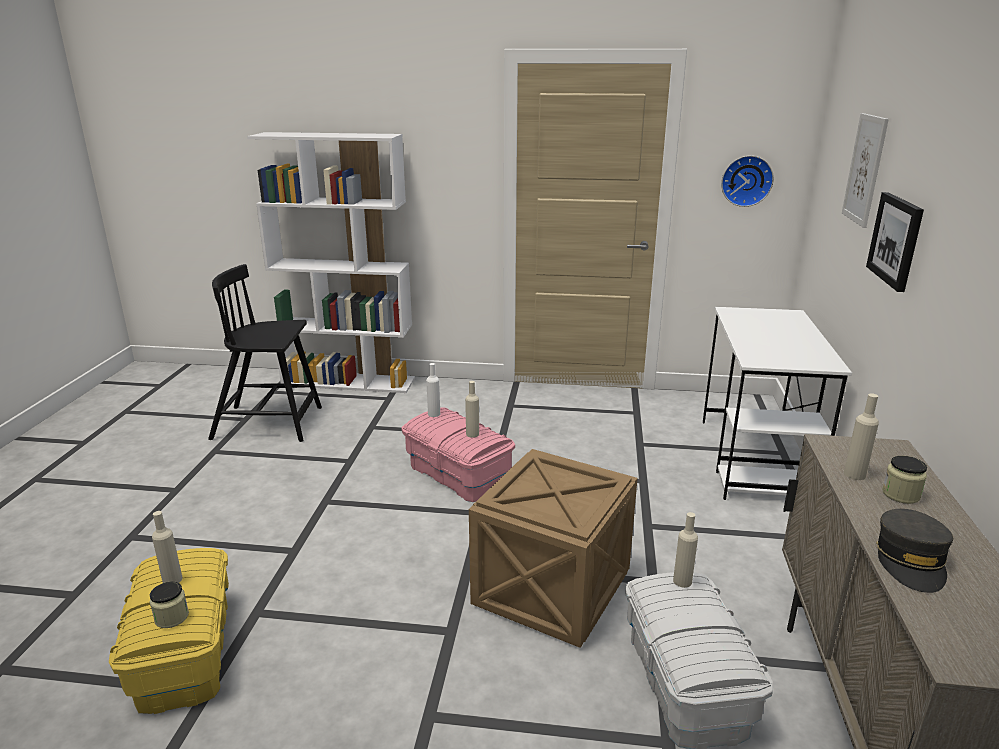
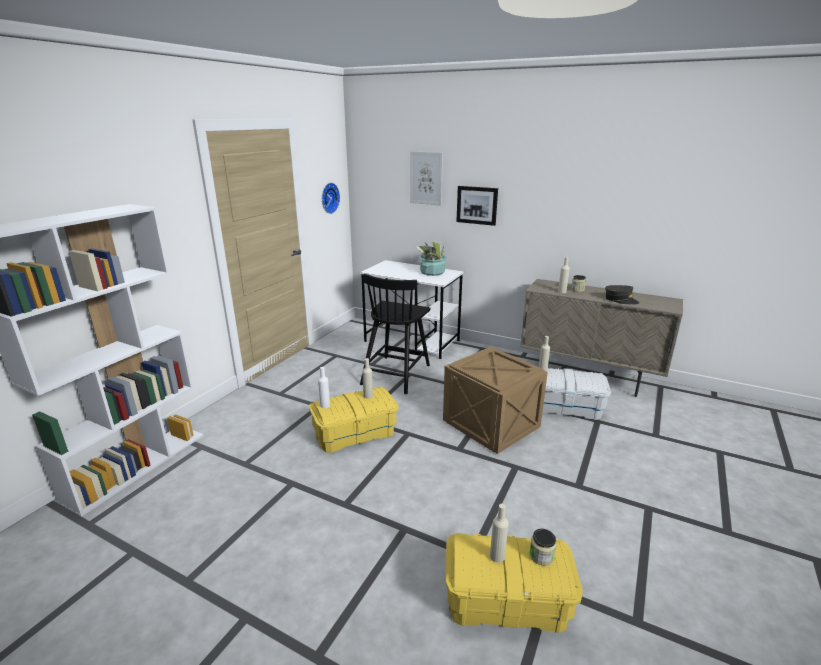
camera: 70 degrees left, 0 degrees up
(270, 423) = (166, 531): black chair -> black chair (396, 374)
(458, 474) = (355, 433): pink storage box -> yellow storage box
(797, 349) = (432, 272): none -> potted plant

